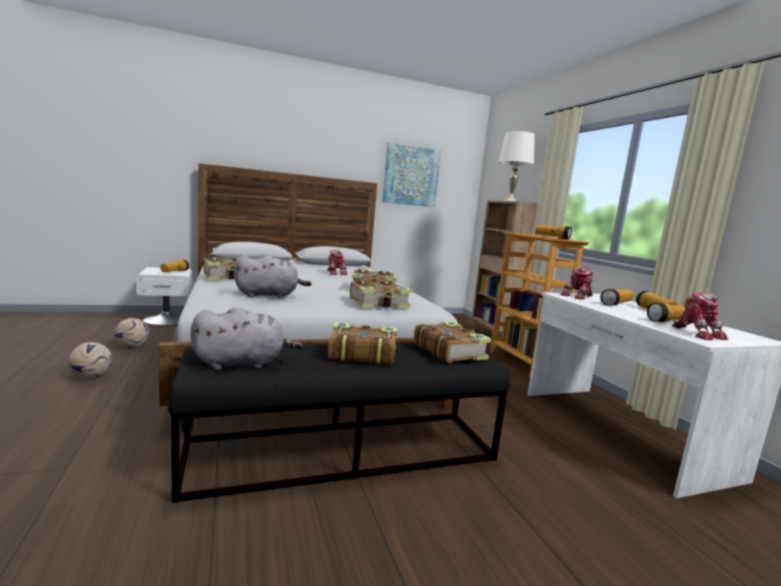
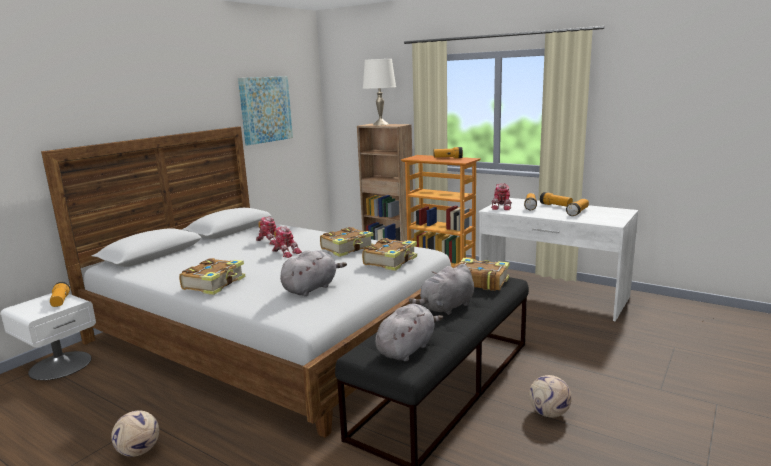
camera: 35 degrees left, 5 degrees up
(132, 347) = (102, 407): football -> football (549, 413)
(361, 354) = (446, 307): book -> grey plush toy
(697, 333) = (602, 218): toy robot -> toy robot (286, 253)

